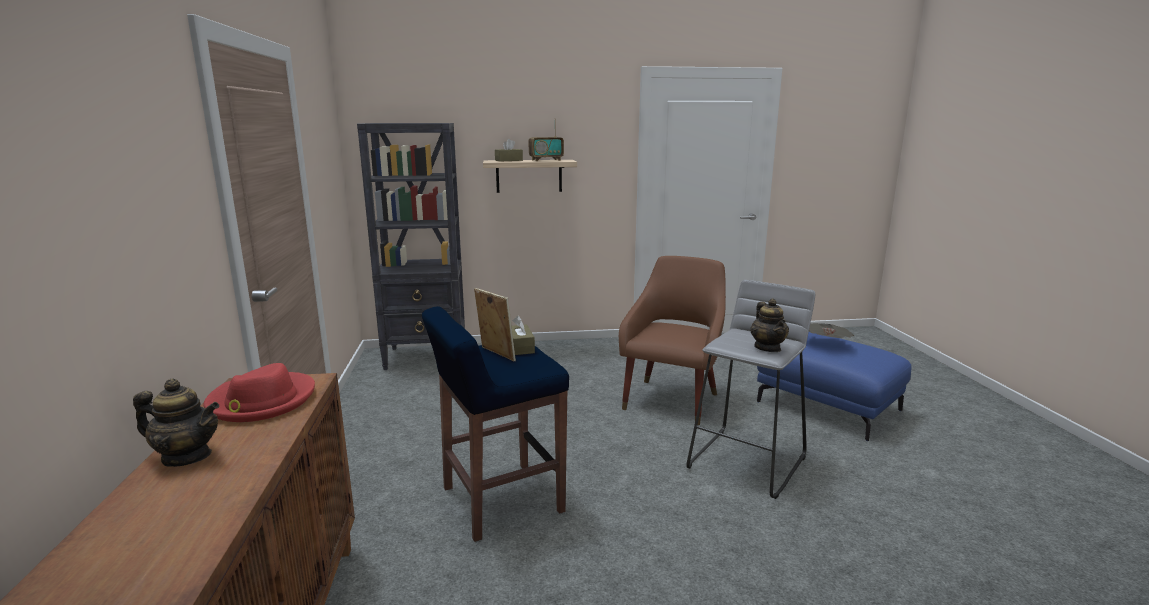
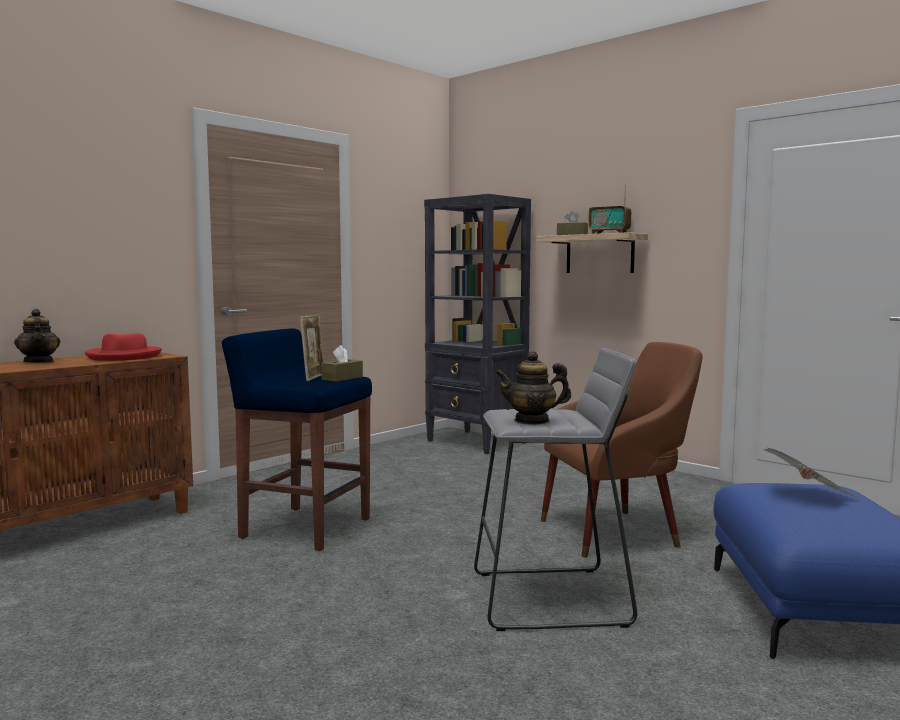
camera: 50 degrees right, 10 degrees down
(767, 348) = (532, 421): teapot -> teapot turned 45 degrees clockwise

